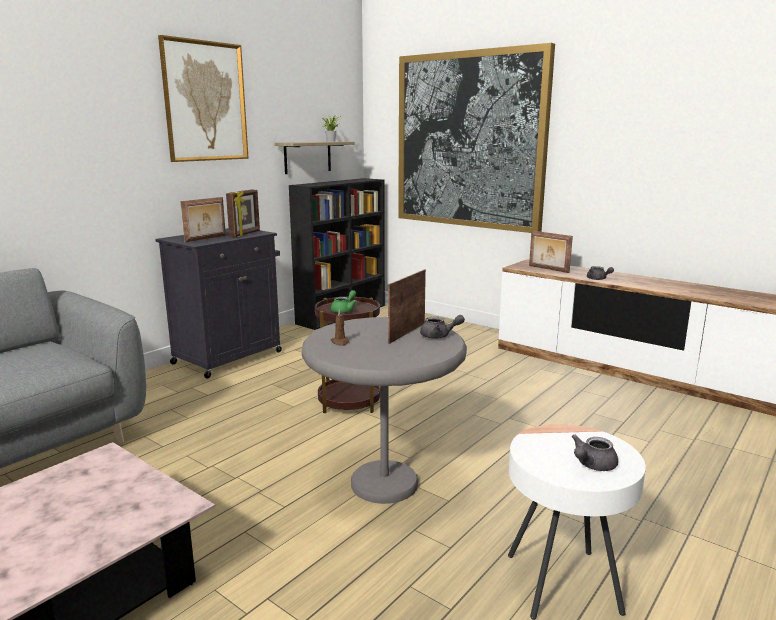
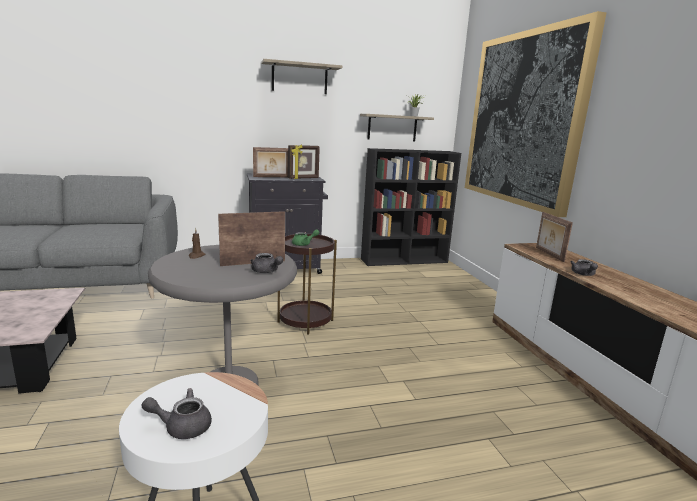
camera: 35 degrees right, 0 degrees up
(205, 102) = (299, 78): picture -> shelf

